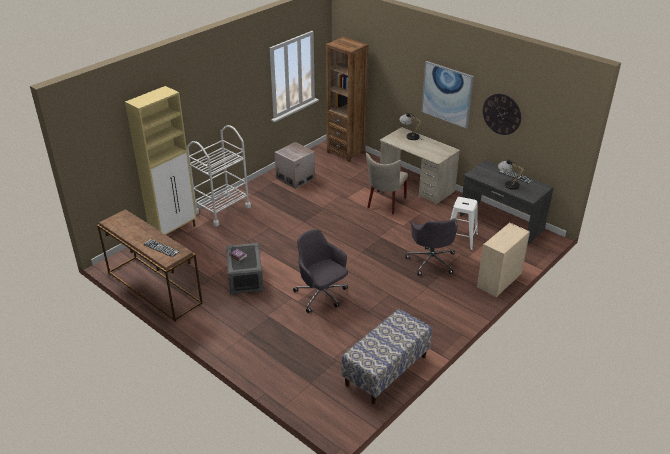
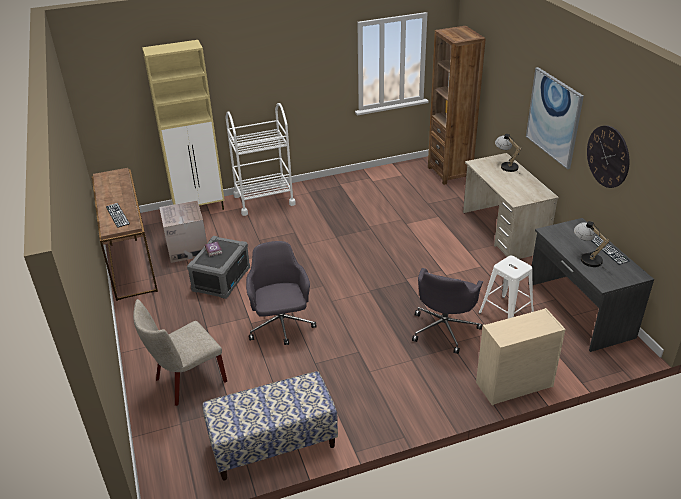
camera: 30 degrees right, 0 degrees up
(295, 178) = (368, 187): cardboard box -> cardboard box (187, 248)
(385, 204) = (446, 243): beige chair -> beige chair (186, 381)

